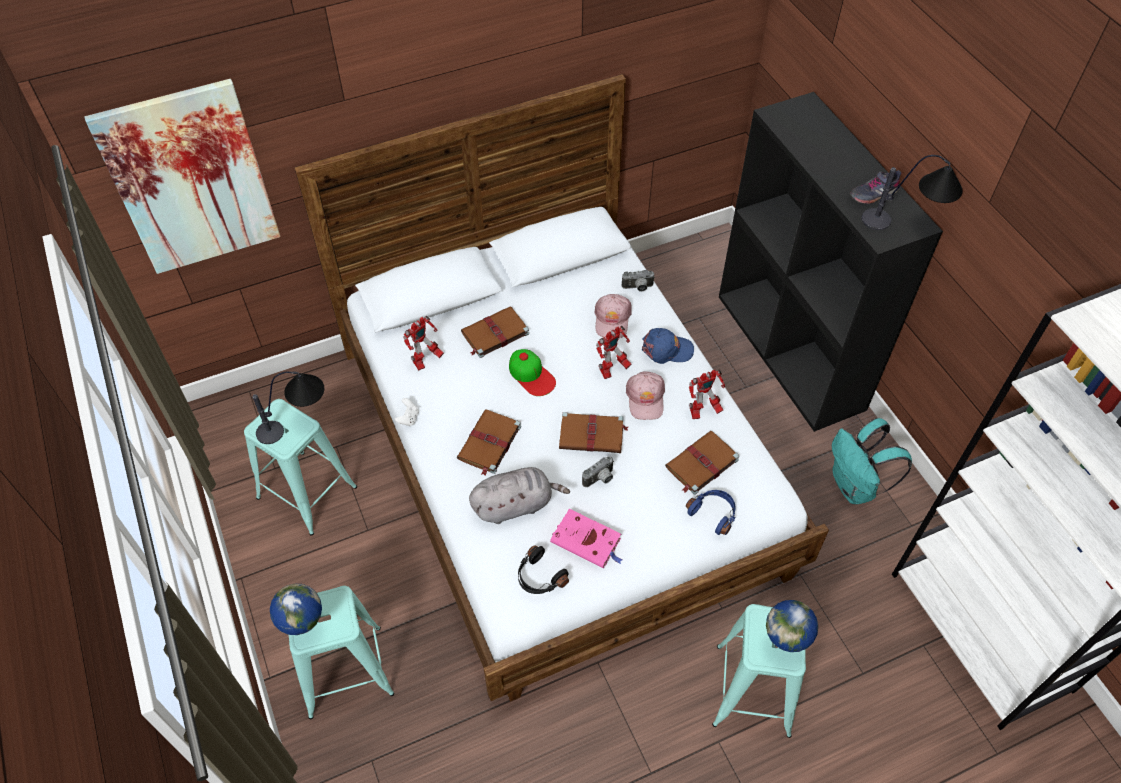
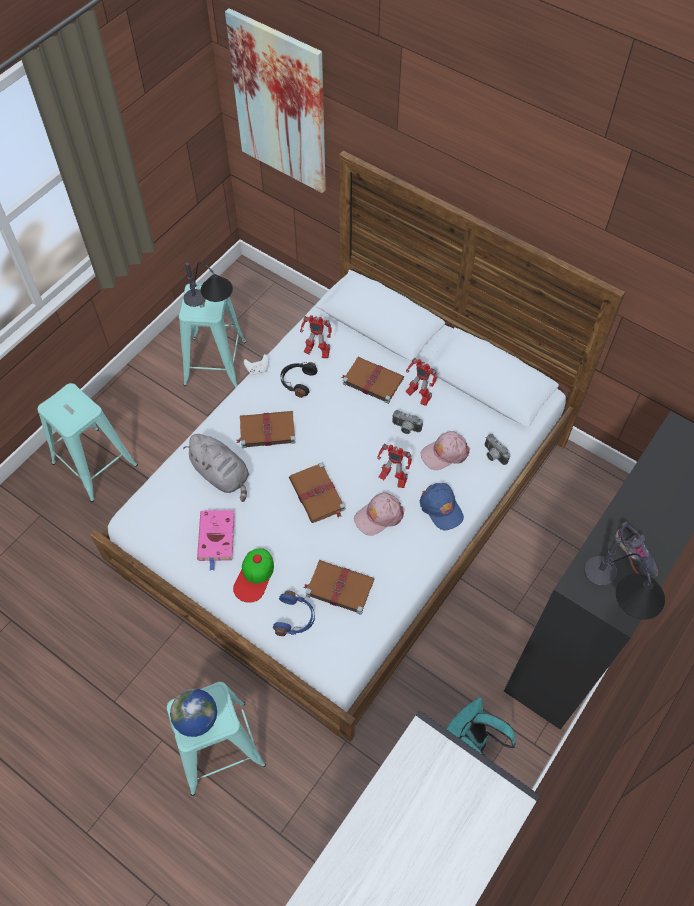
camera: 60 degrees right, 5 degrees up
(304, 629) = (56, 404): globe -> none
(531, 375) = (348, 425): cap -> cap (254, 576)
(539, 577) = (168, 522): black headphones -> black headphones (297, 381)
(600, 479) = (279, 520): camera -> camera (405, 428)
(703, 412) = (394, 565): toy robot -> toy robot (418, 395)
(873, 193) = (634, 555): grey shoe -> grey shoe turned 150 degrees counterclockwise

